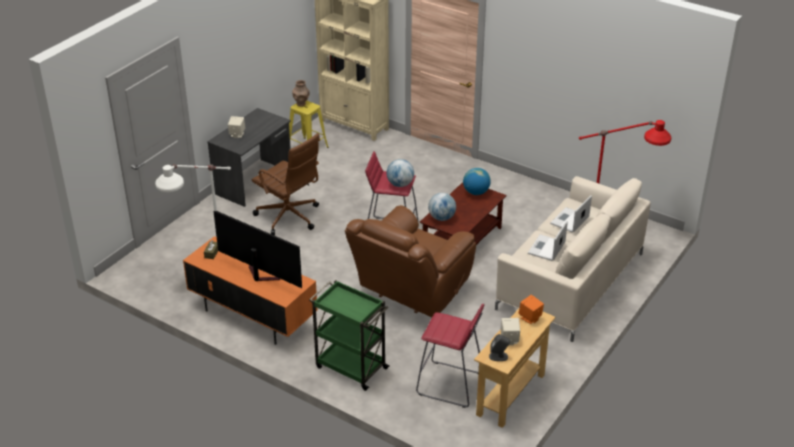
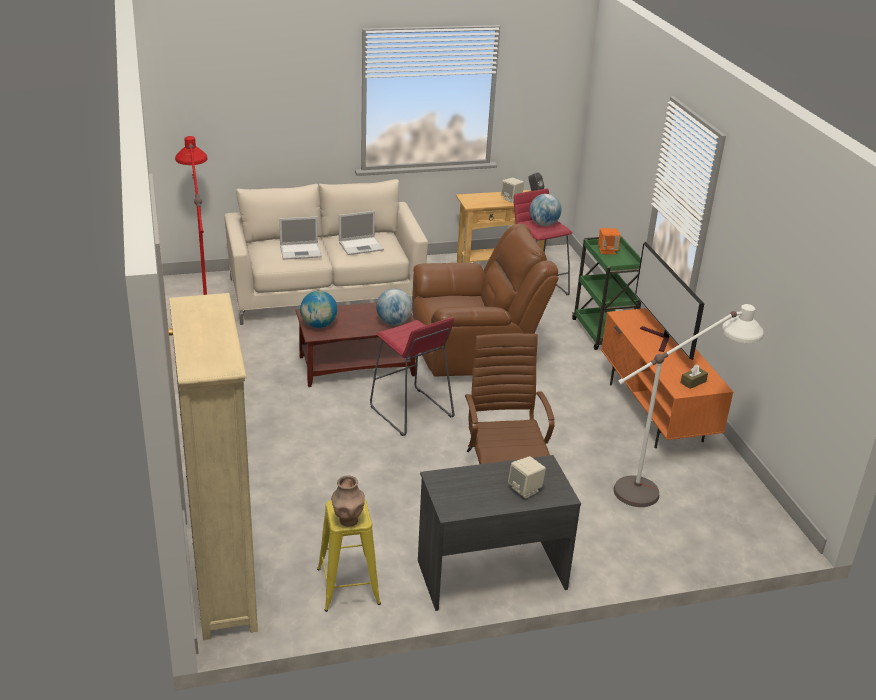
camera: 140 degrees left, 5 degrees down
(400, 184) = (411, 328): globe -> globe (543, 224)
(530, 318) = (475, 200): orange speaker -> orange speaker (607, 251)

